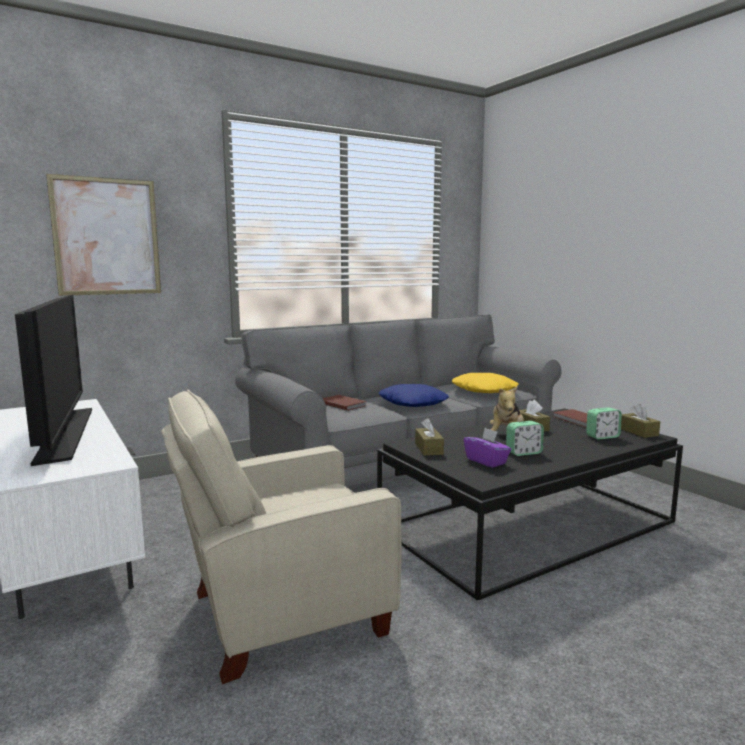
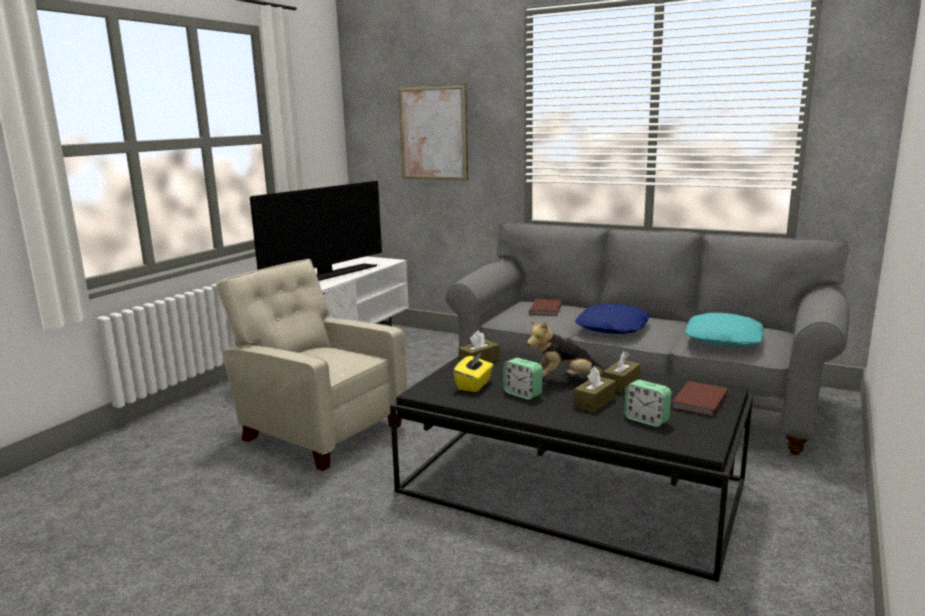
camera: 60 degrees right, 5 degrees up
(484, 390) = (724, 339): yellow pillow -> turquoise pillow
(486, 461) = (474, 385): purple tissue box -> yellow tissue box
(638, 432) = (707, 437): brown tissue box -> brown tissue box (594, 402)

